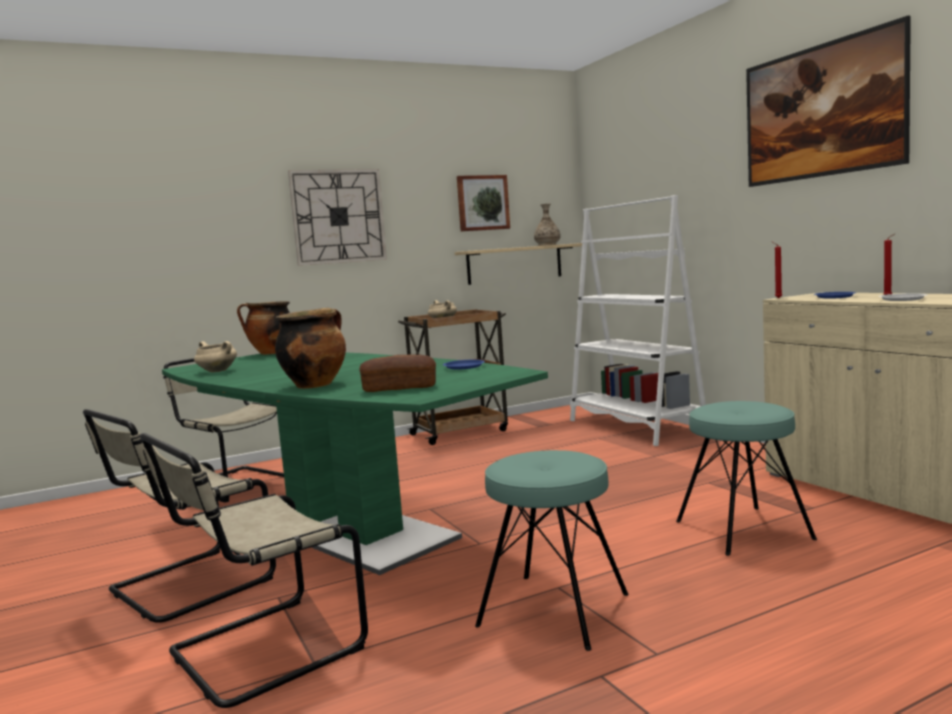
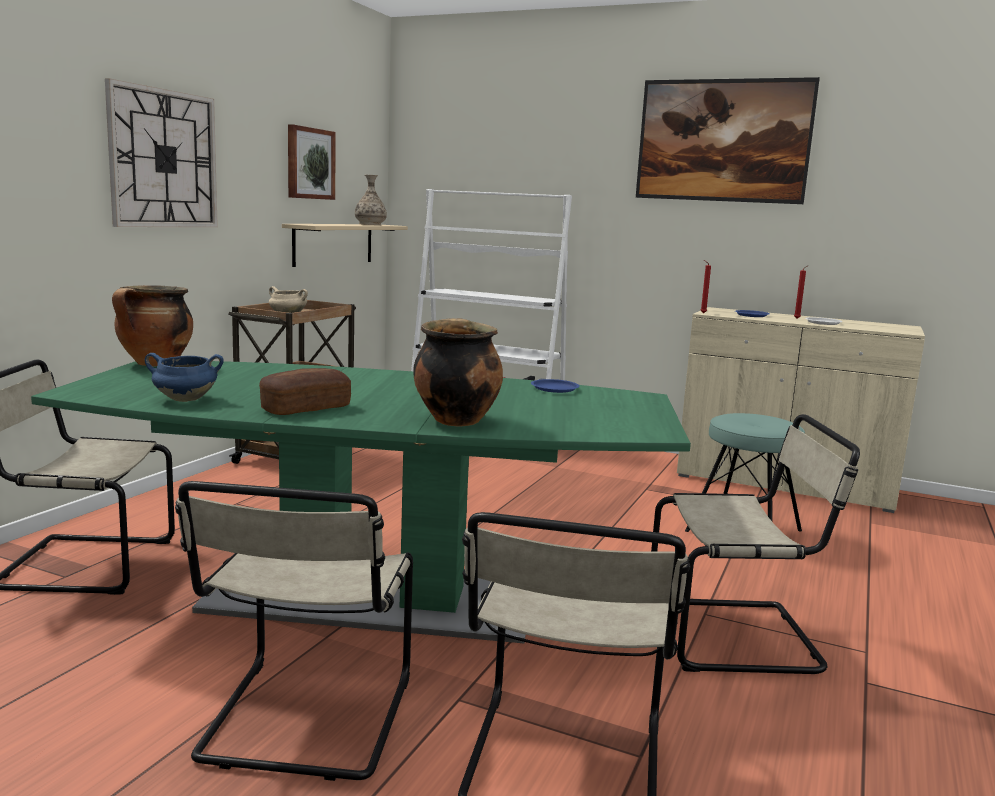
camera: 40 degrees left, 5 degrees up
(216, 371) = (184, 400): beige cooking pot -> blue cooking pot
(399, 388) = (590, 422): bread -> bread (306, 409)
(553, 610) = (738, 636): turquoise stool -> beige chair

